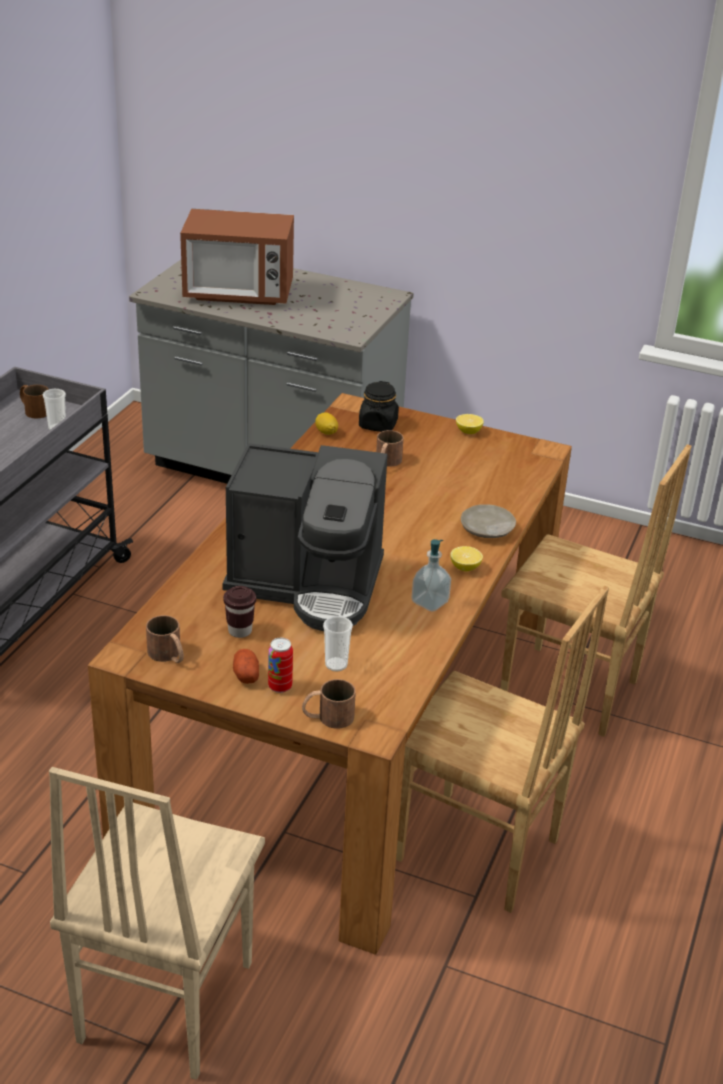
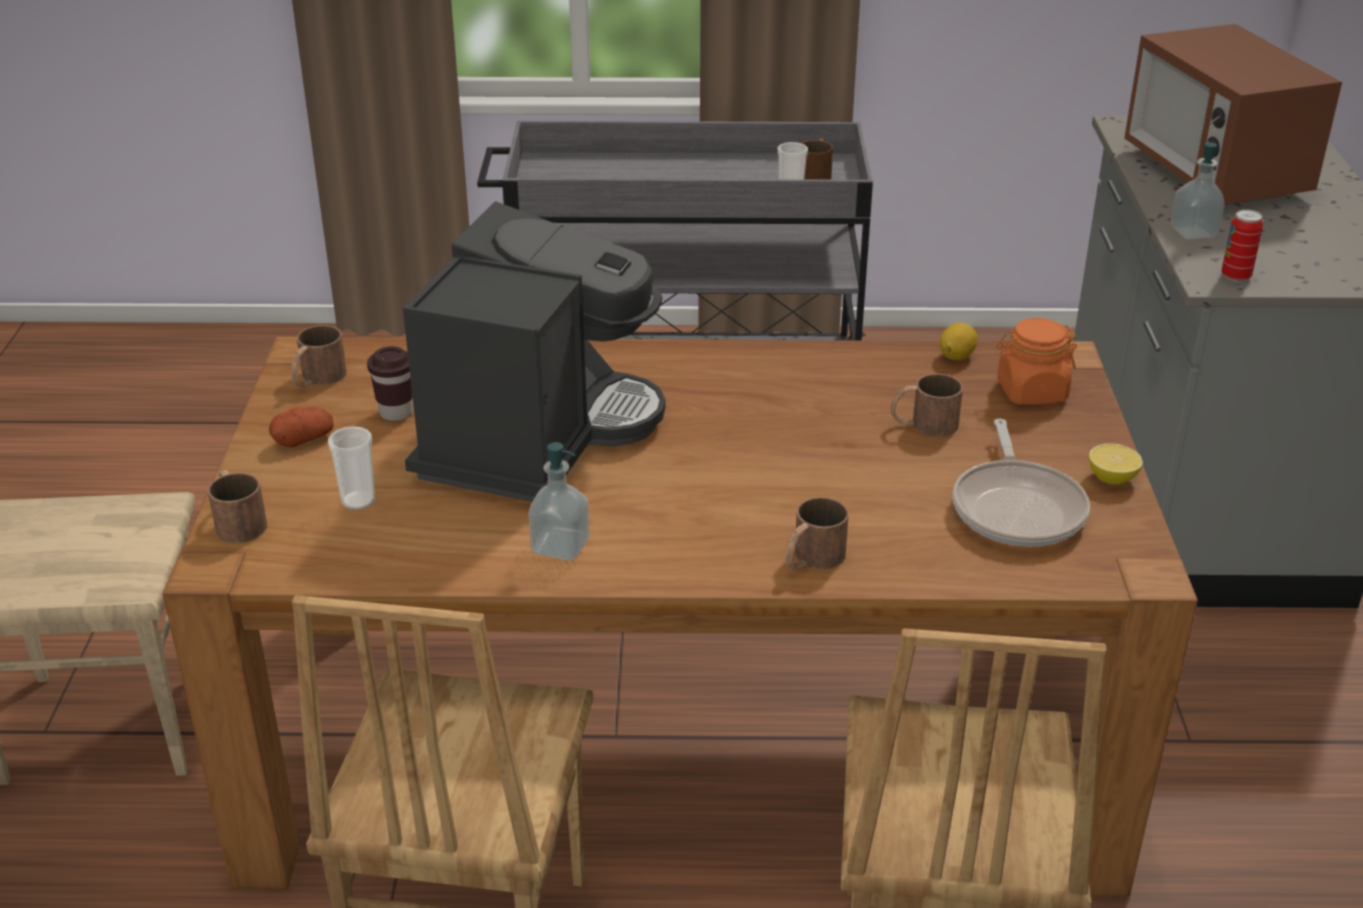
camera: 70 degrees right, 0 degrees up
(280, 687) = (288, 470): can -> can (1235, 276)
(297, 321) = (1193, 232): none -> soap dispenser
(308, 584) = (536, 436): coffee machine -> coffee machine turned 150 degrees counterclockwise
(378, 425) = (1031, 392): black jar -> orange jar
(465, 568) = (680, 560): lemon -> none
(477, 463) = (1017, 508): none -> frying pan
(486, 530) = (811, 559): beige plate -> brown mug

